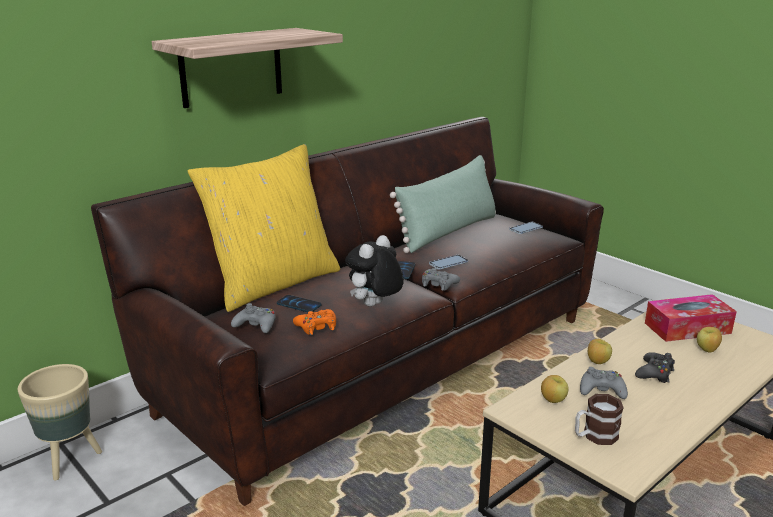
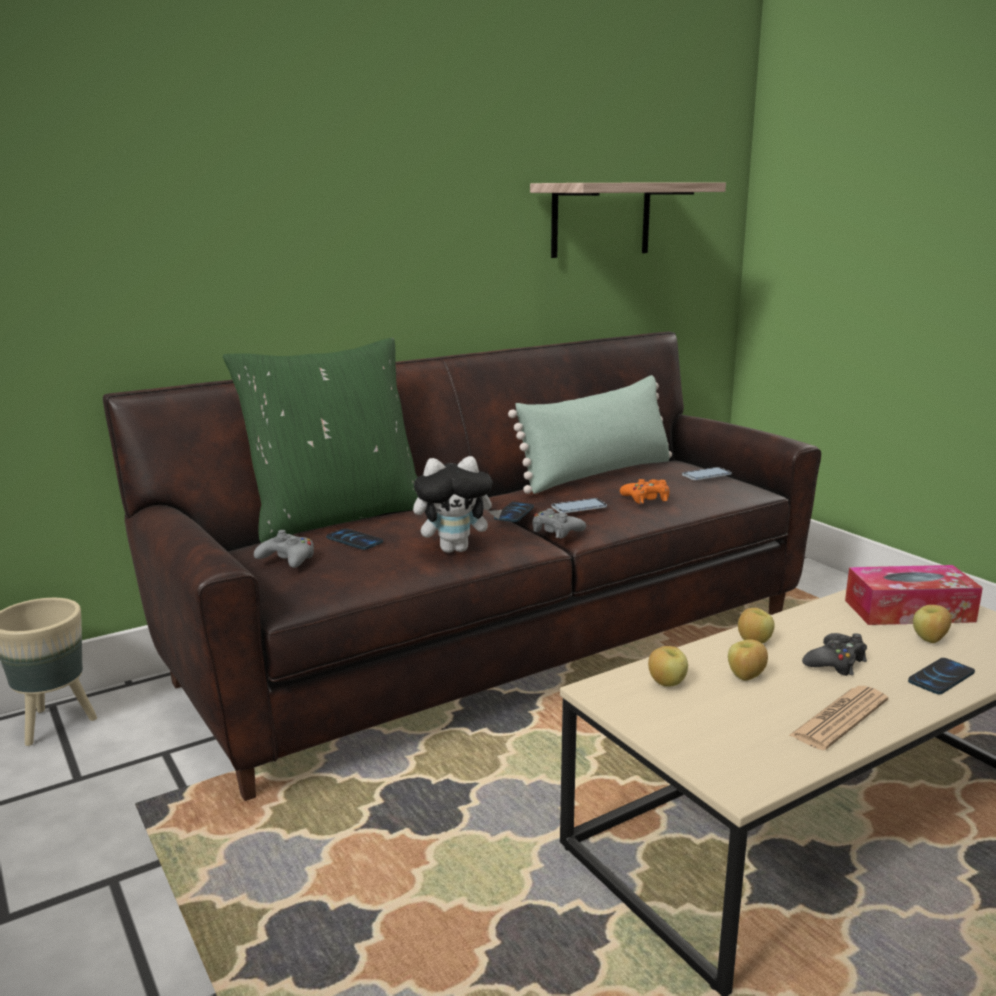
camera: 10 degrees right, 5 degrees down
(231, 67) = (304, 236): shelf -> shelf (601, 219)
(273, 283) = (337, 516): yellow pillow -> green pillow
(317, 327) = (364, 566): orange game controller -> orange game controller (646, 498)
(374, 306) = (455, 549): plush toy -> plush toy turned 150 degrees counterclockwise
(594, 436) = (709, 734): mug -> none
(602, 390) = (745, 677): grey game controller -> apple
(671, 416) = (839, 718): none -> newspaper
(723, 378) = (940, 677): none -> phone

